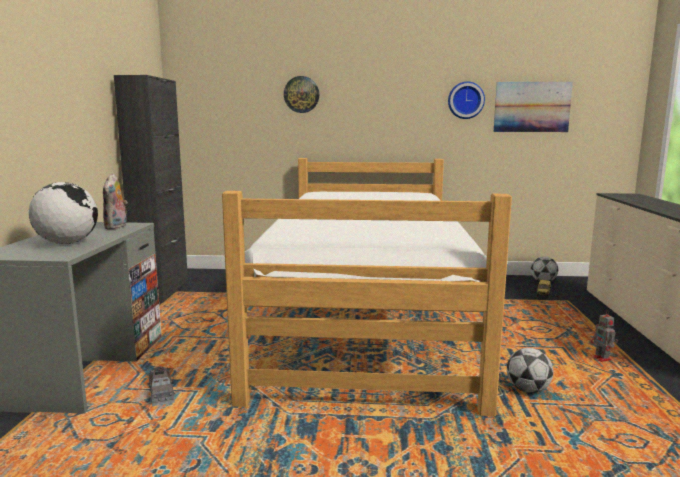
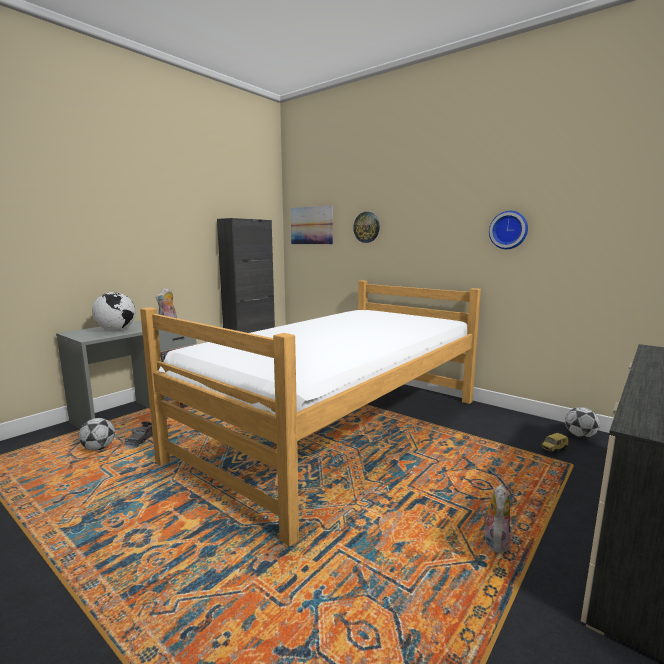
camera: 35 degrees right, 0 degrees up
(528, 390) = (360, 537): football -> football (99, 448)
(532, 107) = (586, 236): picture -> picture (311, 225)
(602, 360) = (494, 541): toy robot -> plush toy

